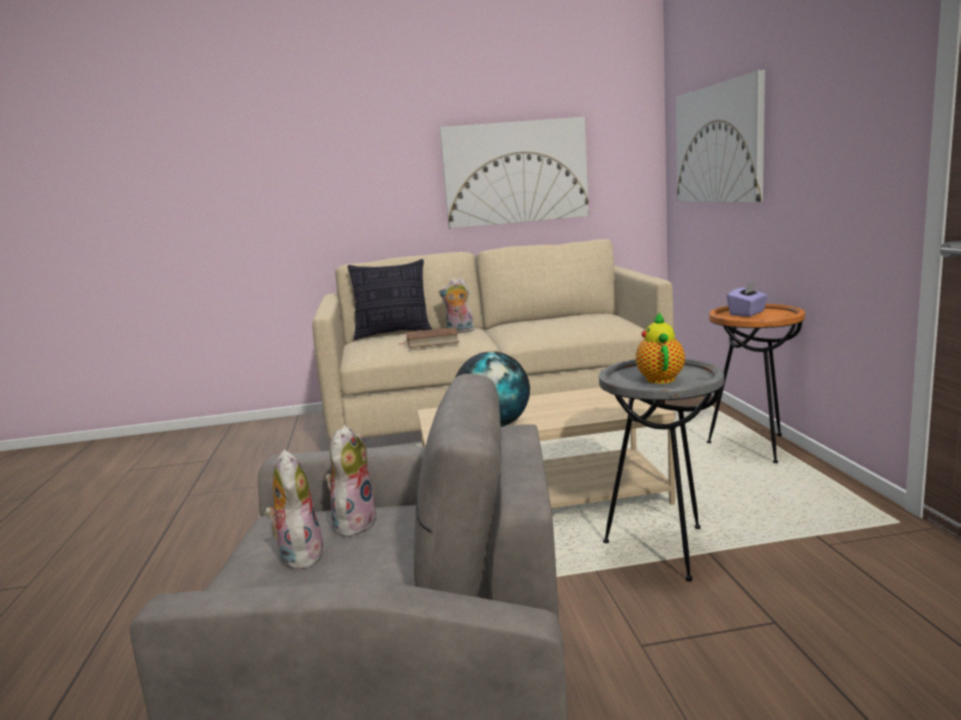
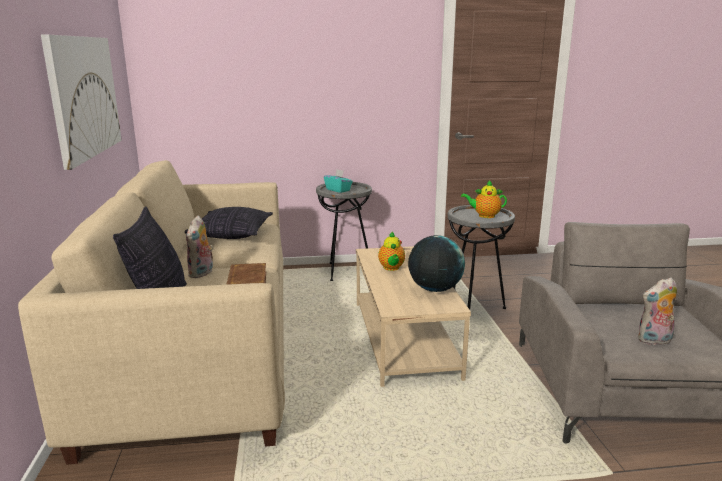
camera: 90 degrees left, 5 degrees up
(354, 523) = (606, 328): plush toy -> none
(563, 403) = (391, 268): none -> teapot
(570, 322) = (232, 235): none -> pillow
(718, 144) = (236, 76): picture -> none
(747, 313) = (338, 190): purple tissue box -> turquoise tissue box
(754, 447) = (345, 271): orange side table -> grey side table

